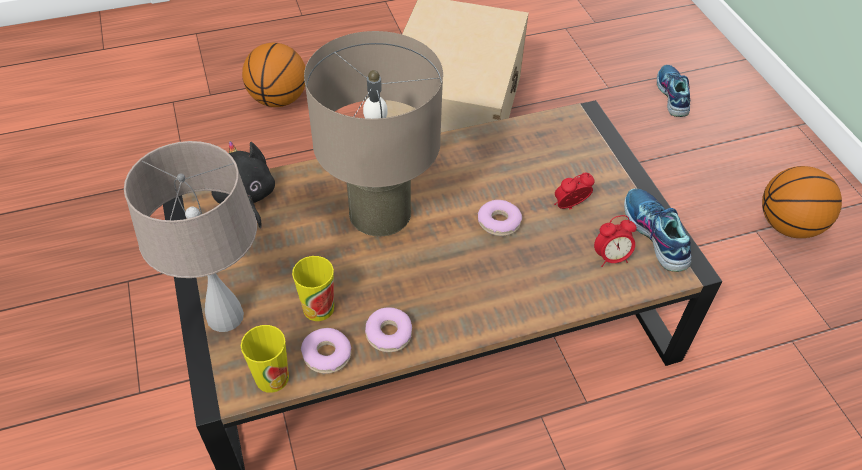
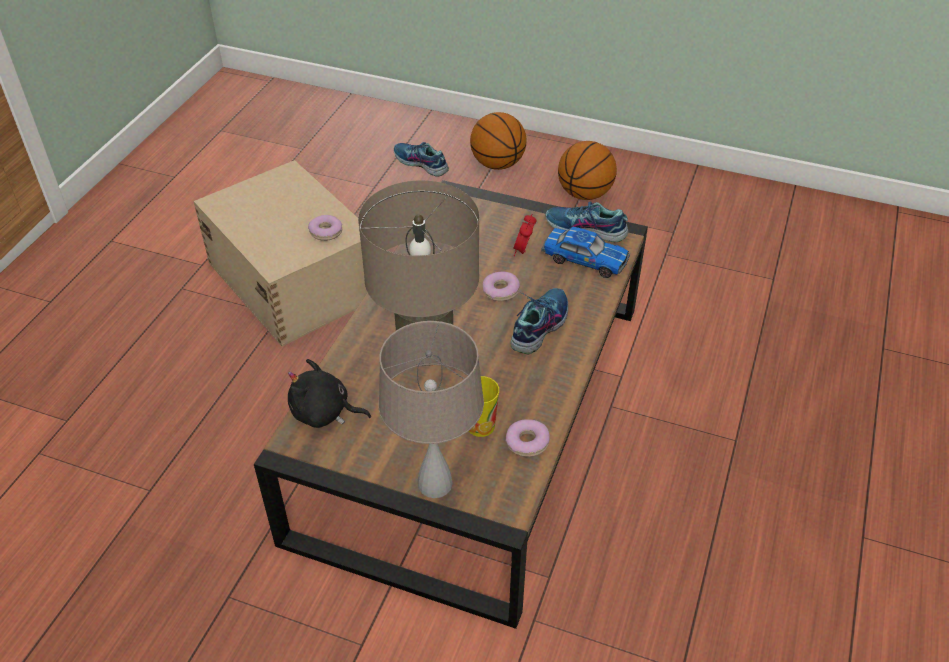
camera: 50 degrees left, 5 degrees down
(272, 377) = (518, 483): cup -> none
(279, 99) = (138, 376): basketball -> basketball (497, 164)
(389, 334) = (540, 400): donut -> donut (326, 232)
(483, 277) = (539, 326): none -> shoe
(611, 258) = (584, 259): alarm clock -> toy car

